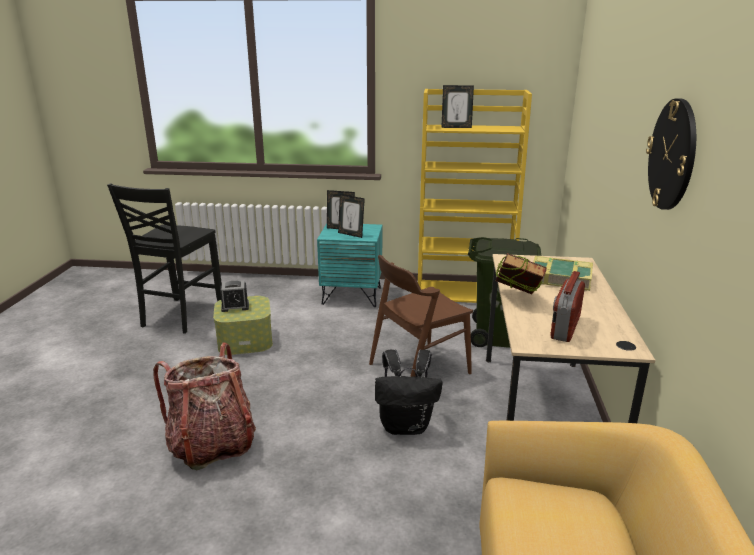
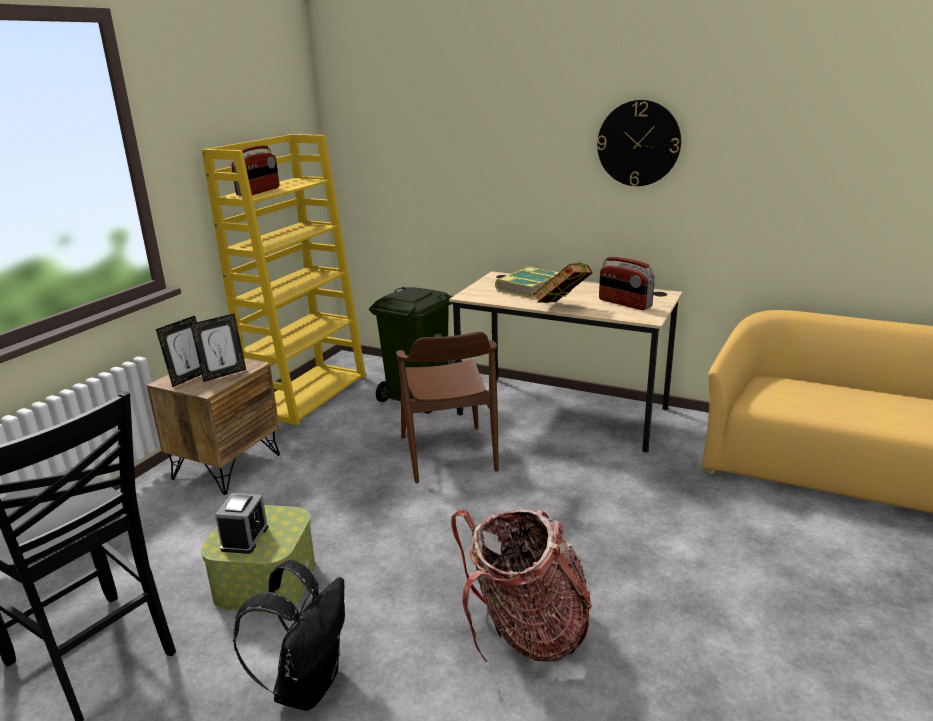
camera: 70 degrees left, 0 degrees up
(352, 296) = (226, 466): turquoise nightstand -> brown nightstand
(406, 426) = (548, 481): black backpack -> black backpack (307, 684)
(456, 127) = (259, 191): picture frame -> radio

